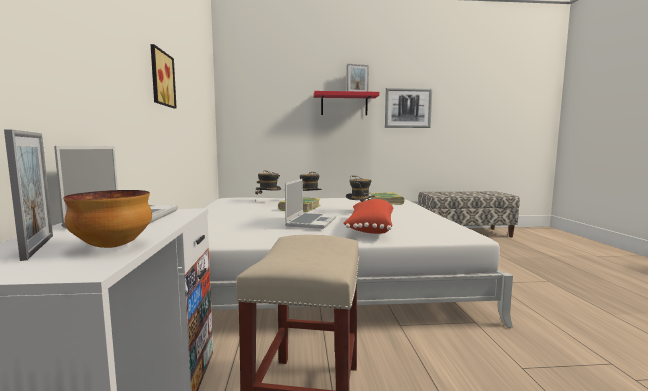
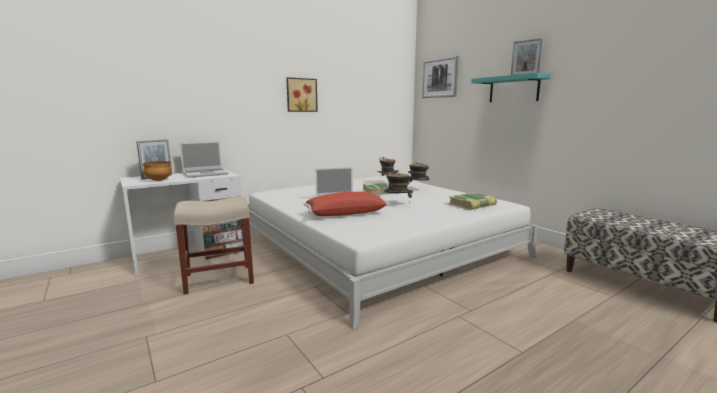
camera: 60 degrees right, 5 degrees up
(344, 104) = (513, 89): red shelf -> turquoise shelf
(408, 108) = (595, 89): picture -> picture (439, 78)

